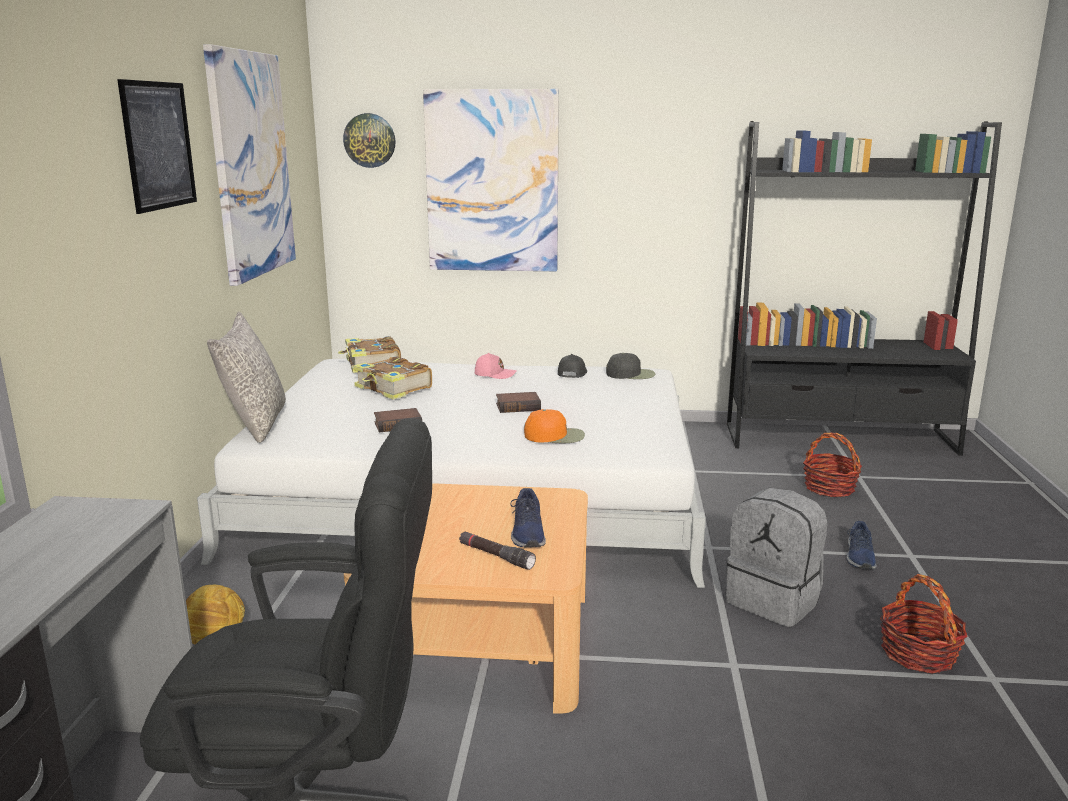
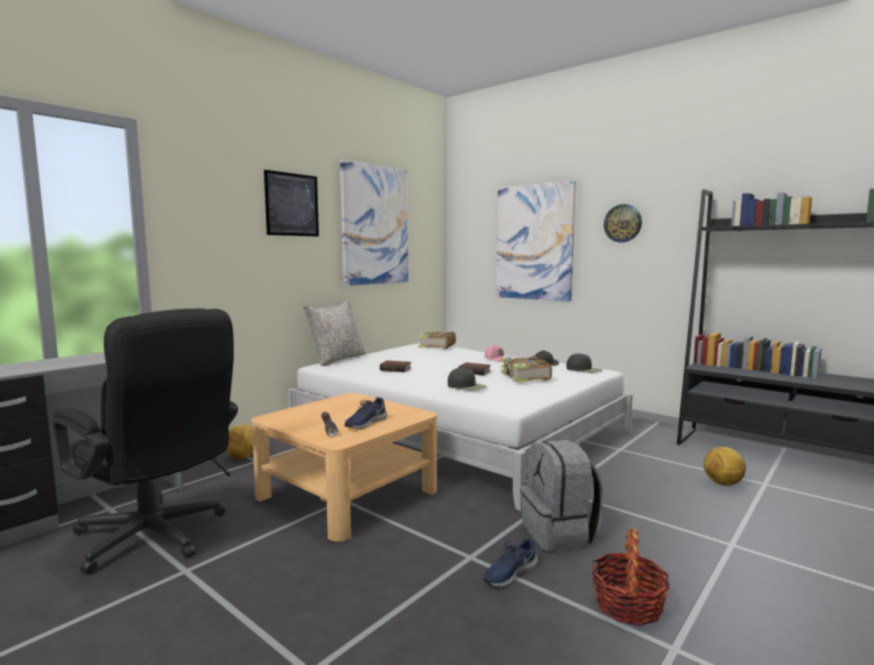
camera: 35 degrees right, 10 degrees down
(369, 140) = (471, 220): wall clock -> wall clock (623, 223)
(393, 388) = (425, 356): book -> book (524, 377)
(555, 436) = (467, 386): orange cap -> black cap
(829, 488) = (723, 484): basket -> football
(859, 556) = (678, 530): blue shoe -> blue shoe (509, 573)

